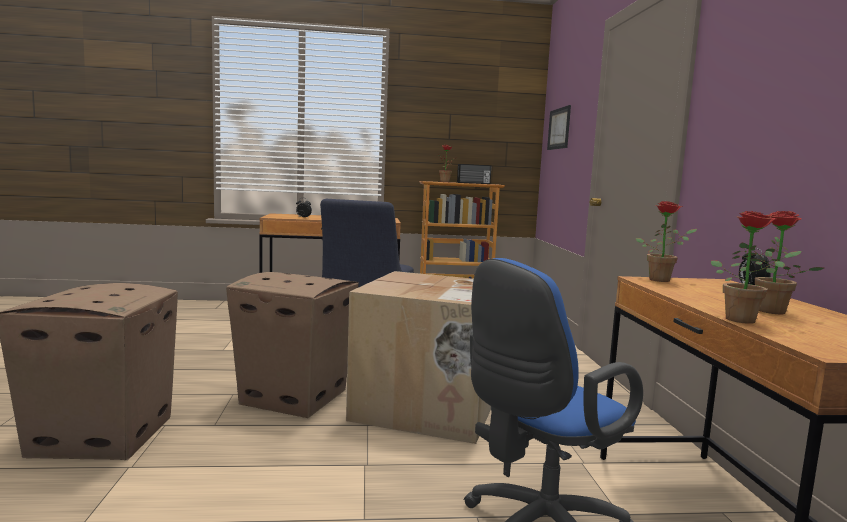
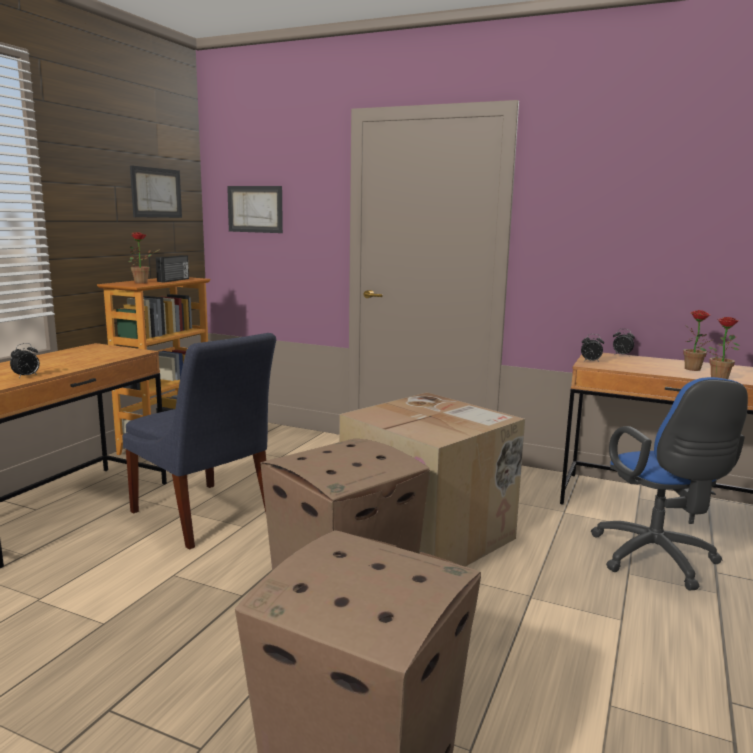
camera: 60 degrees left, 5 degrees up
(489, 119) = (156, 193): none -> picture
(662, 280) = (590, 361): potted plant -> alarm clock

